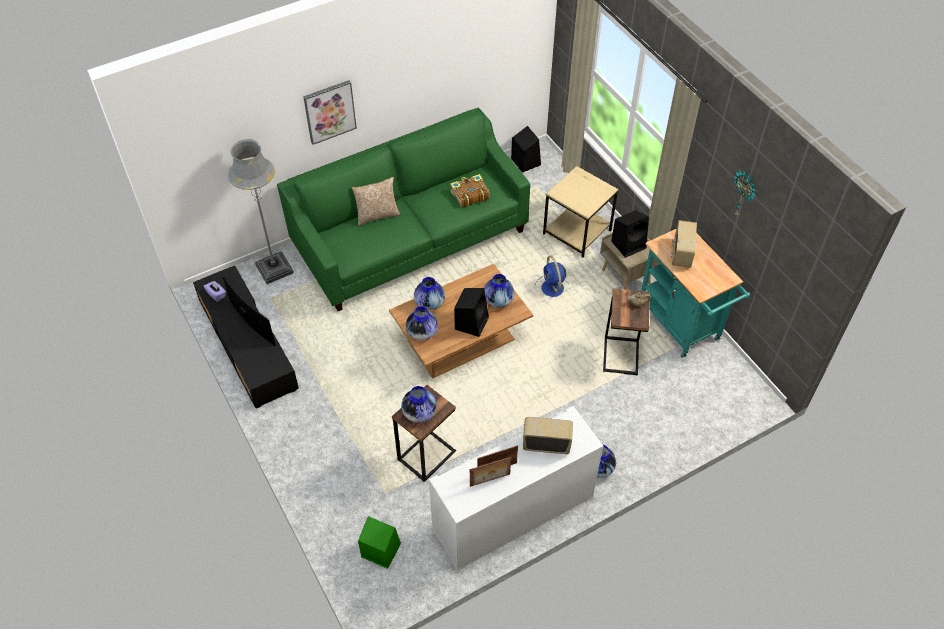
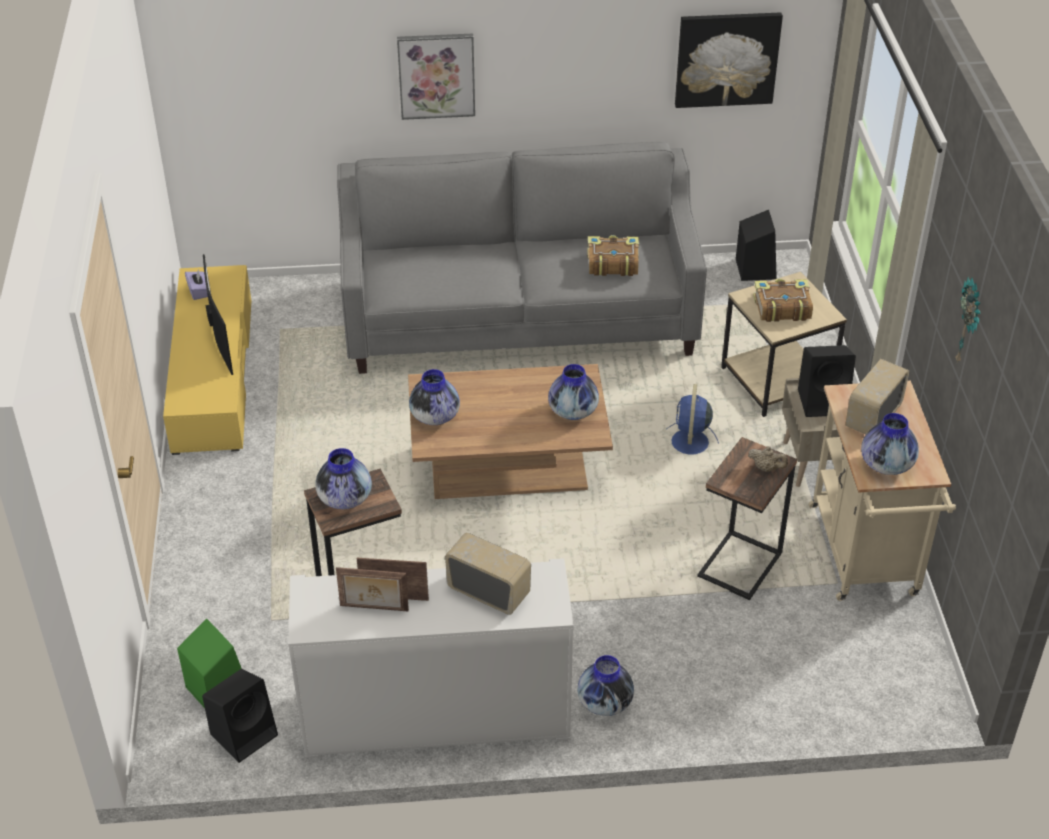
camera: 25 degrees right, 10 degrees down
(248, 344) = (213, 375): black tv stand -> yellow tv stand
(274, 269) = (309, 297): grey floor lamp -> none
(377, 215) = (463, 251): pillow -> none
(410, 240) = (518, 317): green sofa -> grey sofa
(430, 303) = (471, 384): vase -> vase (887, 465)
(471, 322) = (514, 427): black speaker -> black speaker (245, 733)
(496, 48) = (727, 59): none -> picture
(580, 193) = (781, 307): none -> book
(681, 326) = (865, 557): turquoise cart -> beige cart

